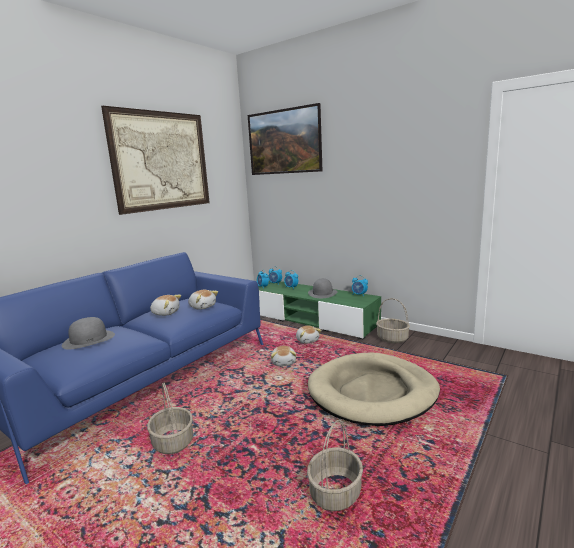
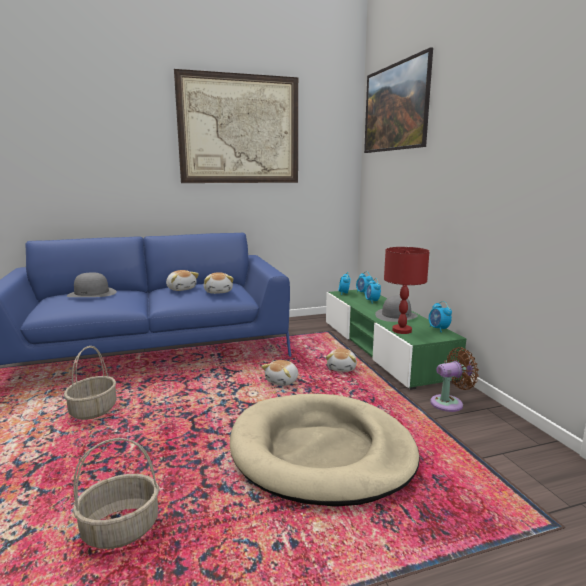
camera: 35 degrees right, 0 degrees up
(342, 301) = (401, 330): none -> red table lamp
(392, 339) = (449, 403): basket -> brown fan

